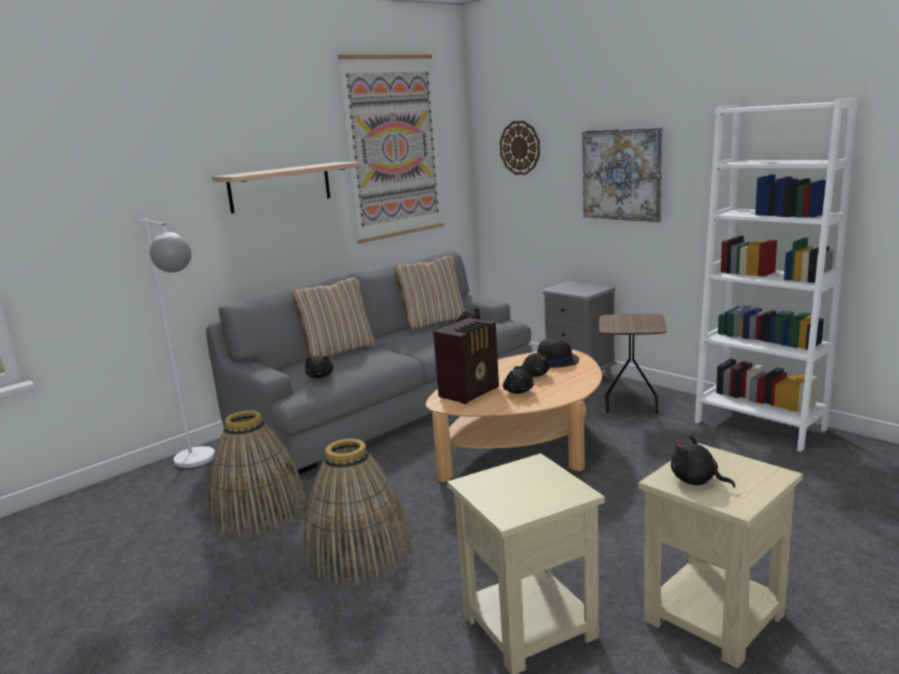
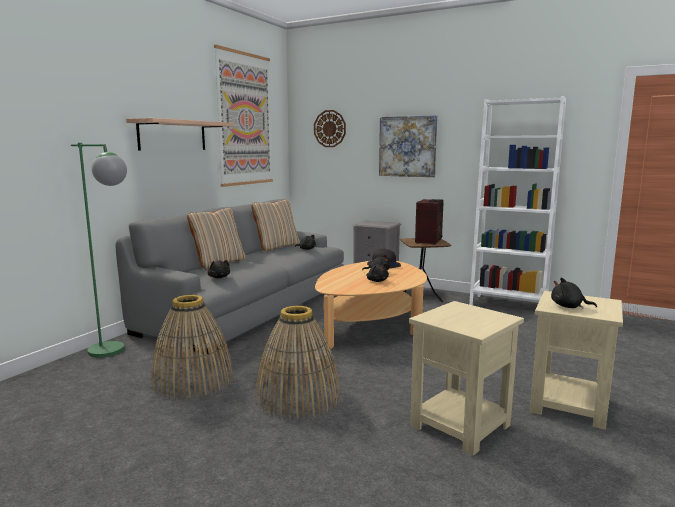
camera: 20 degrees left, 5 degrees down
(201, 462) = (115, 352): white floor lamp -> green floor lamp
(471, 392) = (343, 282): radio -> radio (429, 241)

